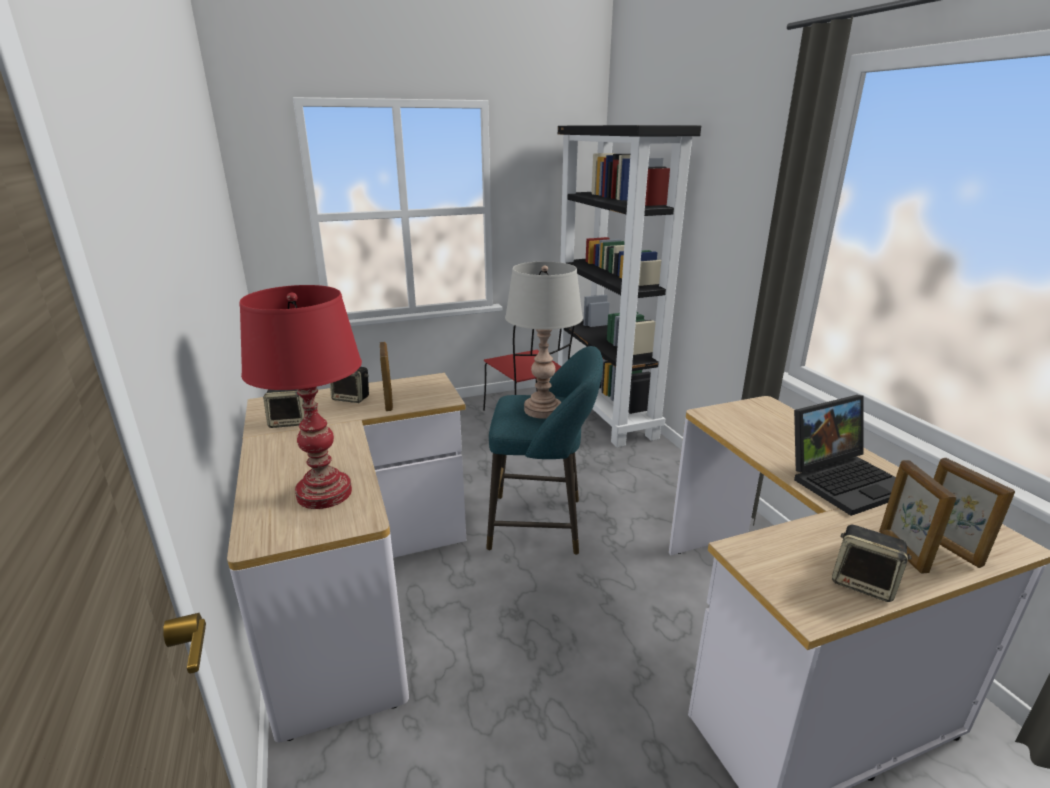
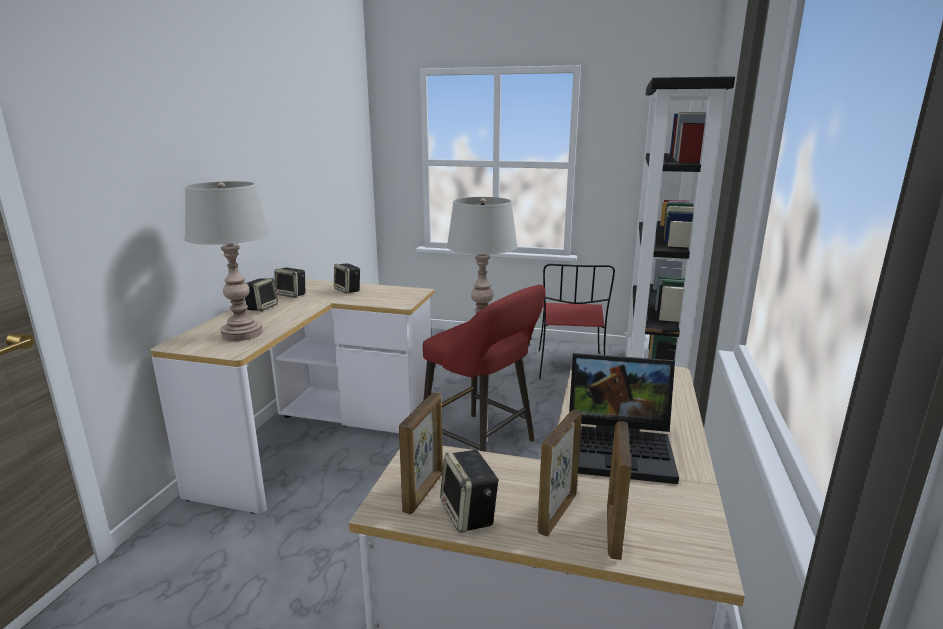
camera: 35 degrees right, 5 degrees down
(281, 450) = (262, 307): none -> speaker
(324, 493) = (242, 333): red table lamp -> grey table lamp
(388, 402) = (365, 297): picture frame -> picture frame (424, 492)
(542, 524) = (482, 446): turquoise stool -> red stool

